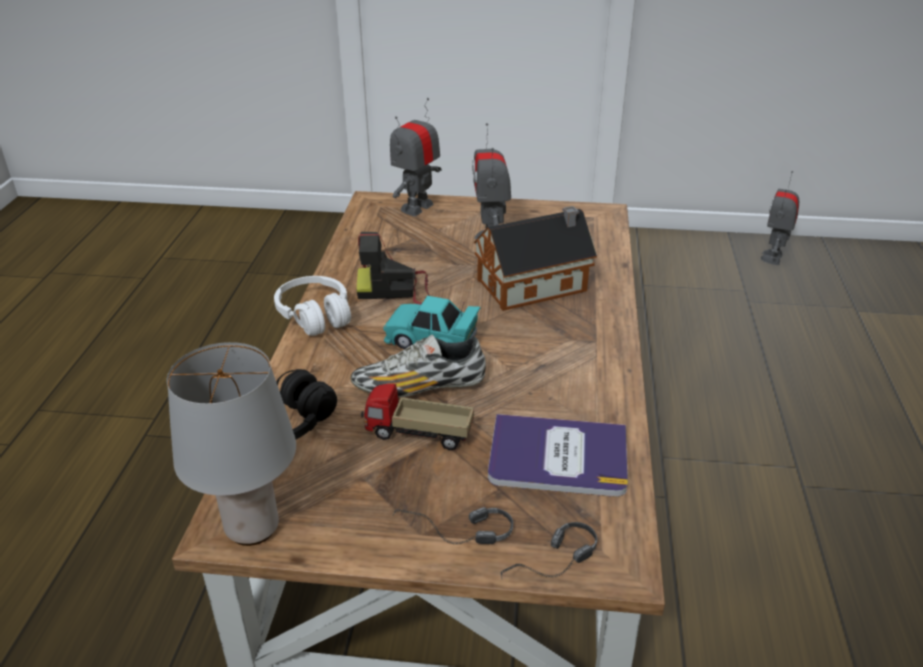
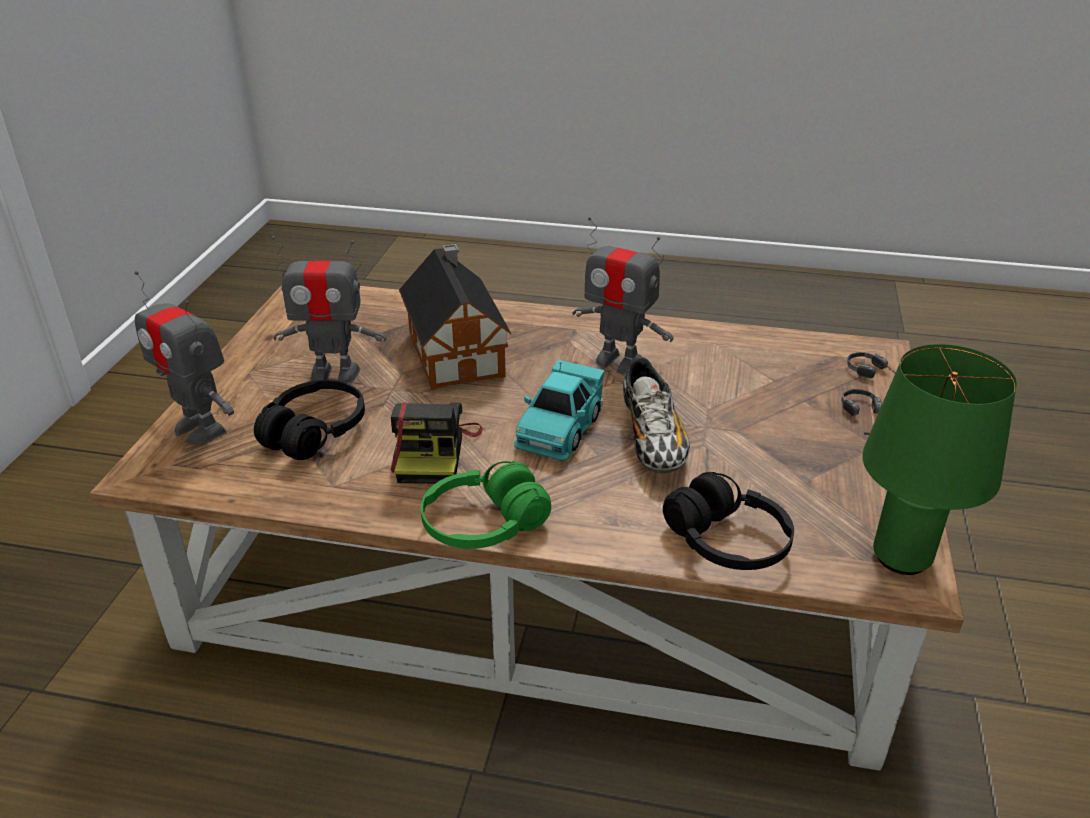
camera: 85 degrees left, 0 degrees up
(253, 528) = (901, 556): grey table lamp -> green table lamp
(315, 316) = (484, 525): white headphones -> green headphones
(417, 244) = (314, 432): none -> black headphones
(418, 435) = (735, 443): toy truck -> none
(558, 457) = (756, 366): book -> none
(772, 257) = (243, 298): toy robot -> toy robot (618, 361)

